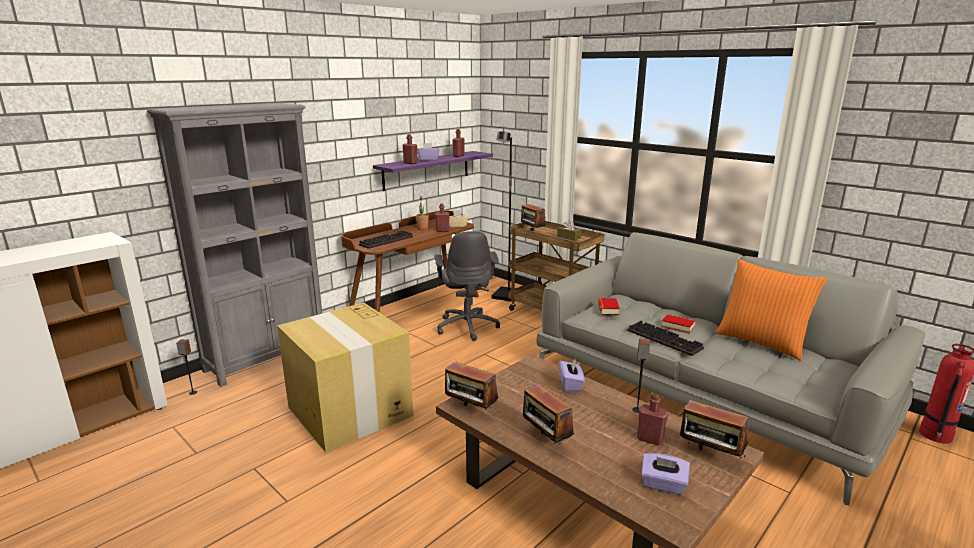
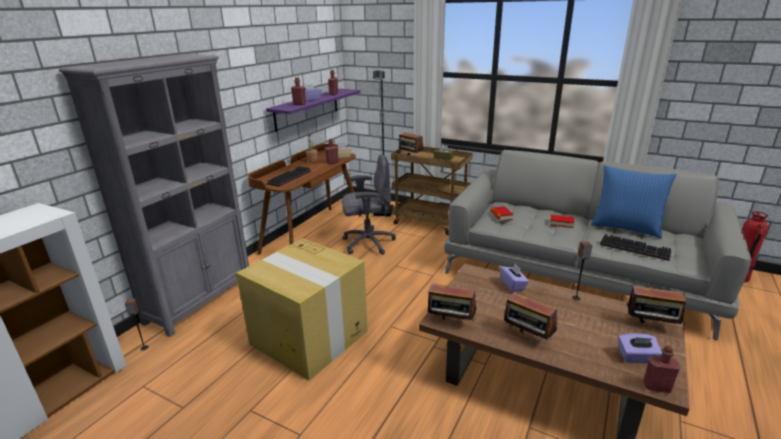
camera: 15 degrees left, 5 degrees up
(467, 326) = (367, 243): grey office chair -> grey office chair turned 75 degrees counterclockwise
(650, 439) = (601, 321): red bottle -> red bottle (656, 387)
(666, 339) = (560, 235): keyboard -> keyboard (636, 248)
(761, 342) = (626, 227): orange pillow -> blue pillow

